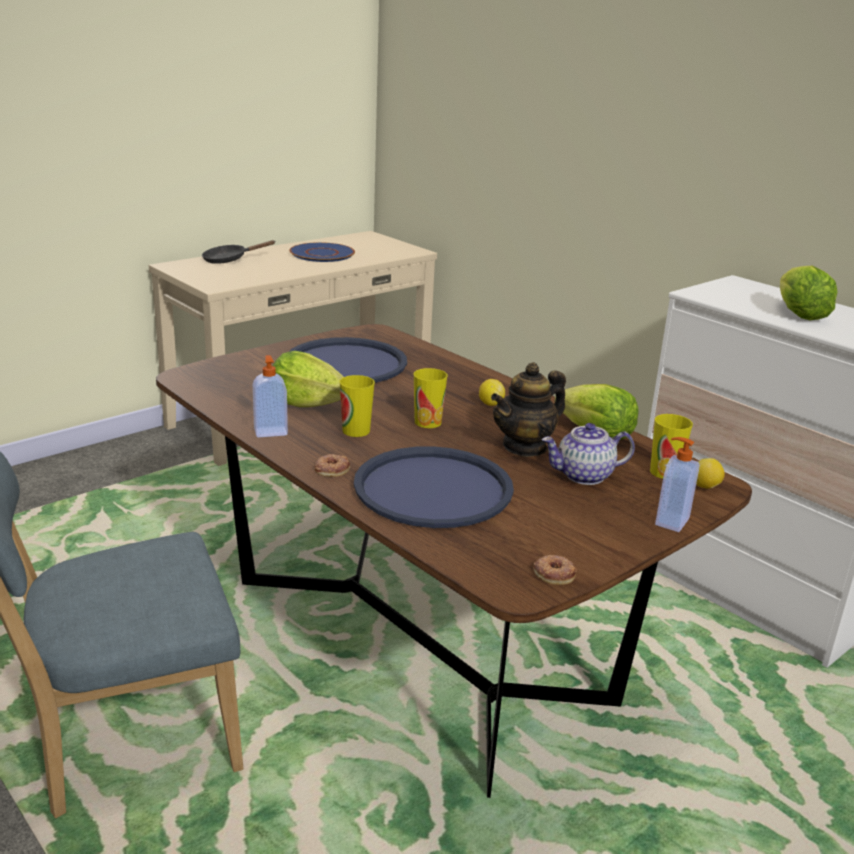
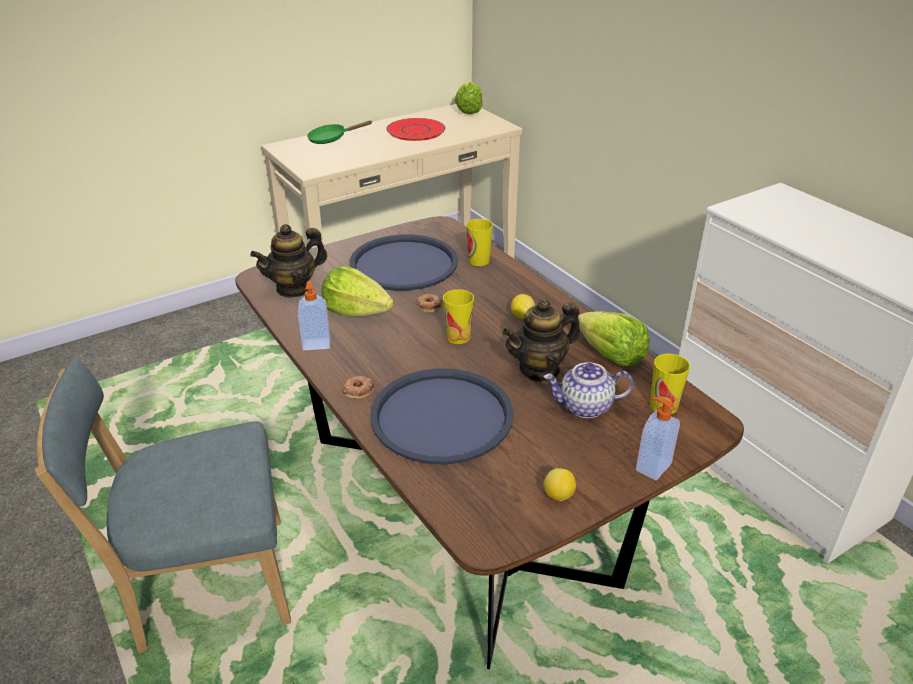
camera: 10 degrees right, 10 degrees up
(228, 385) = (294, 288): none -> teapot
(229, 260) = (331, 139): black frying pan -> green frying pan
(321, 253) = (415, 130): blue plate -> red plate
(356, 431) = (391, 345): cup -> cup (479, 261)
(554, 573) = (524, 523): donut -> donut (429, 305)
(705, 487) = (698, 426): lemon -> lemon (558, 496)
(798, 314) = (830, 238): lettuce -> lettuce (469, 110)

